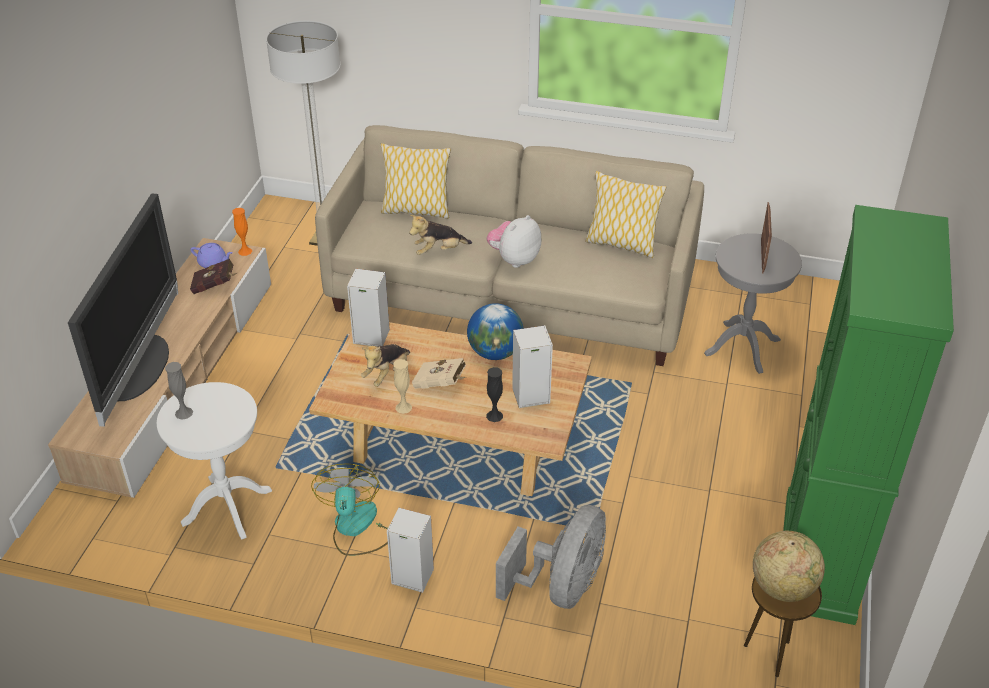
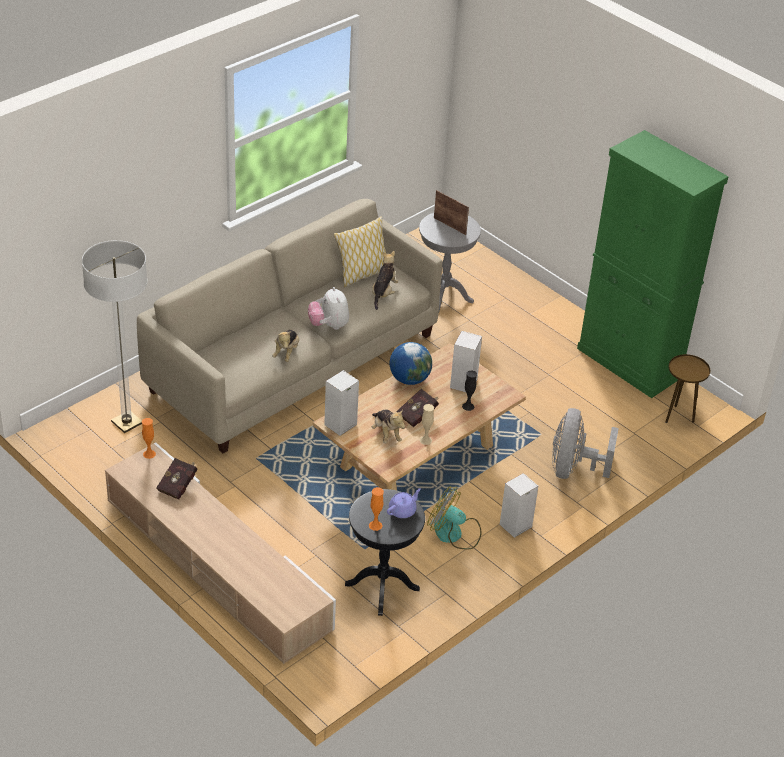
camera: 60 degrees left, 0 degrees up
(140, 368) = (241, 558): television -> none
(184, 413) = (375, 525): grey vase -> orange vase
(213, 263) = (147, 476): purple teapot -> purple teapot (403, 510)
(227, 507) = (382, 587): white side table -> black side table
(416, 210) = (227, 341): pillow -> none
(441, 384) = (418, 415): beige book -> red book
(561, 587) = (573, 469): grey fan -> grey fan turned 135 degrees counterclockwise
(609, 271) = (383, 293): none -> plush toy
(783, 587) = (685, 368): globe -> none

